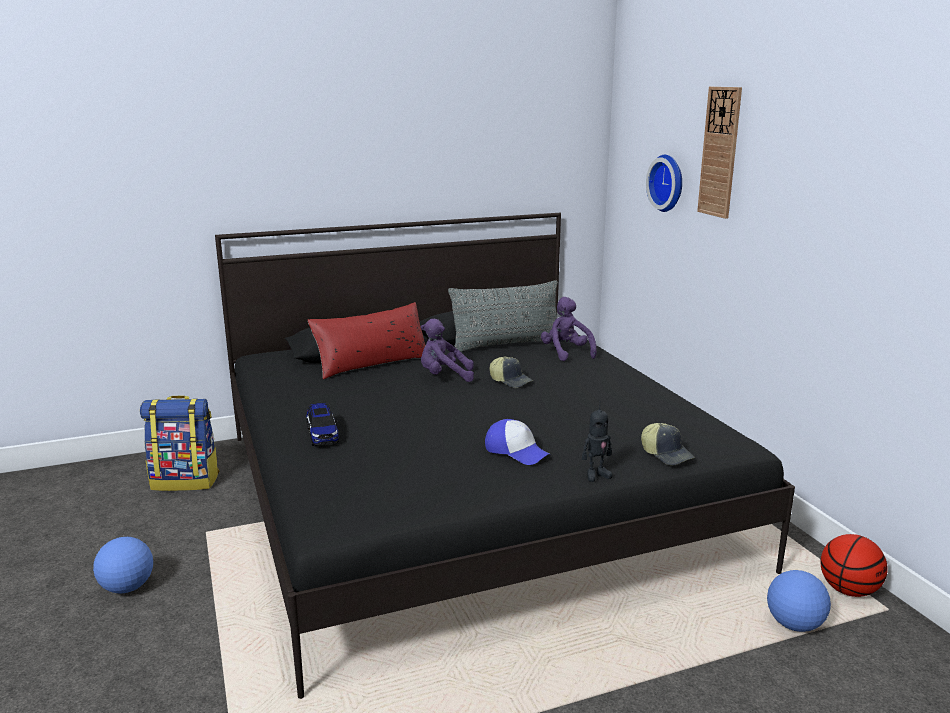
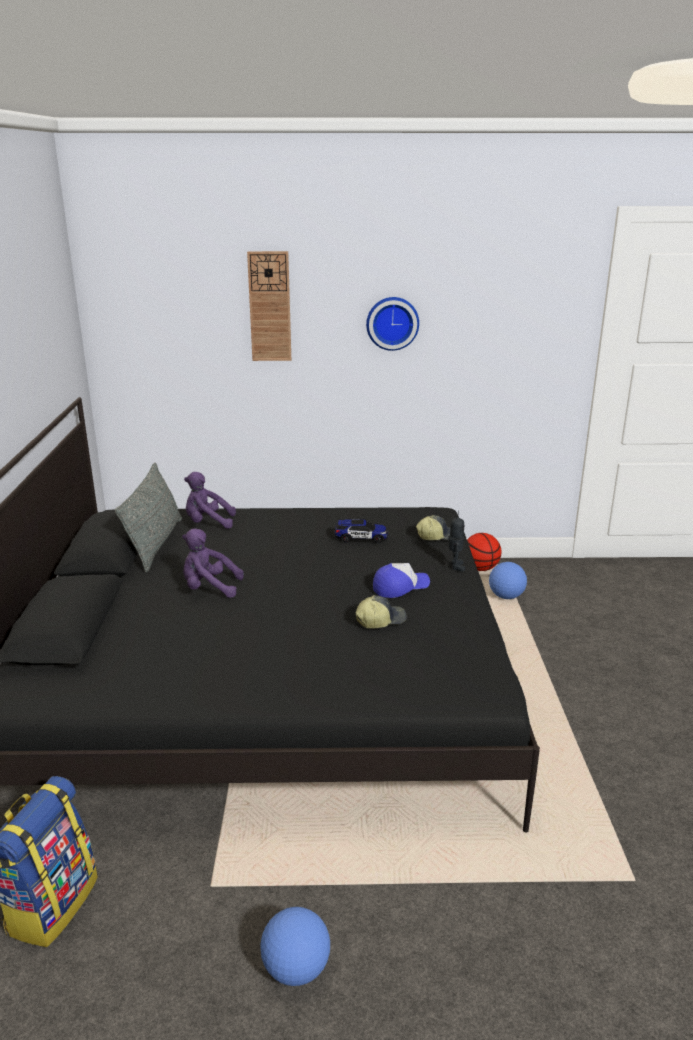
camera: 70 degrees left, 5 degrees up
(322, 434) = (303, 675): toy car -> toy car (361, 538)
(372, 364) = (126, 622): red pillow -> none
(444, 377) = (209, 588): purple plush toy -> purple plush toy turned 75 degrees clockwise
(511, 381) = (251, 560): cap -> cap (380, 620)
(668, 183) = (200, 341): wall clock -> wall clock (392, 323)

